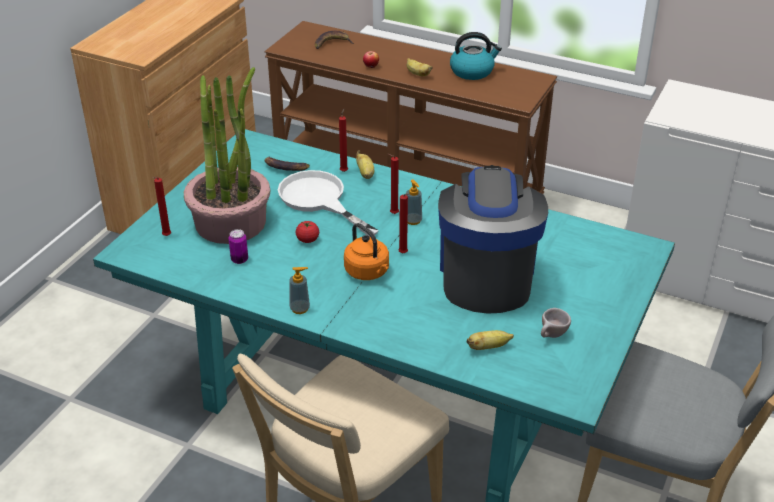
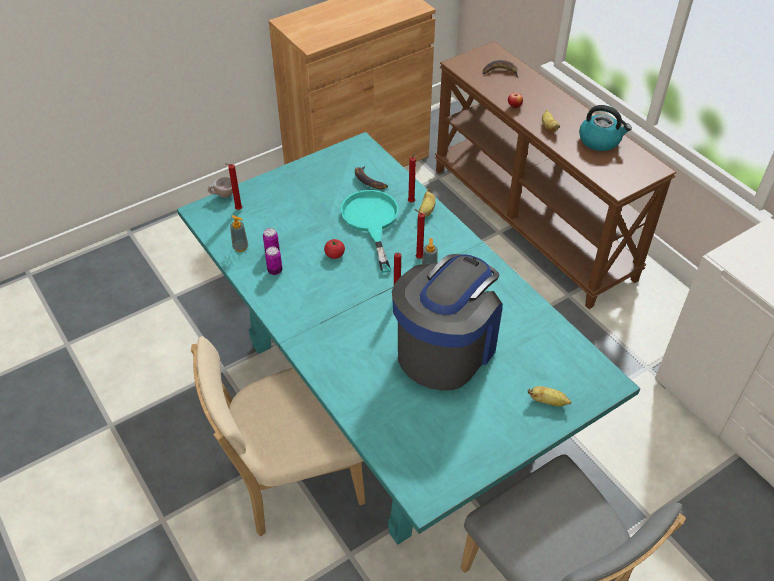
camera: 30 degrees right, 10 degrees up
(231, 222) = (292, 215): potted plant -> none
(257, 274) = (275, 271): none -> can
(300, 309) = (281, 314): soap dispenser -> soap dispenser (240, 247)
(319, 200) = (371, 222): white frying pan -> turquoise frying pan
(368, 272) = (356, 304): orange kettle -> none
(488, 347) = (393, 415): banana -> banana (548, 402)
(552, 336) = (452, 430): beige cup -> beige cup (223, 196)

